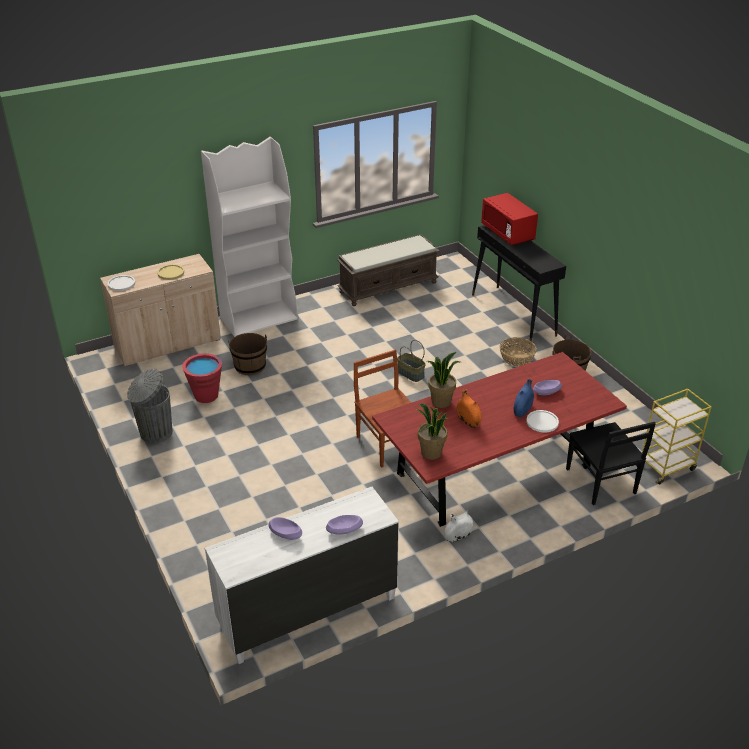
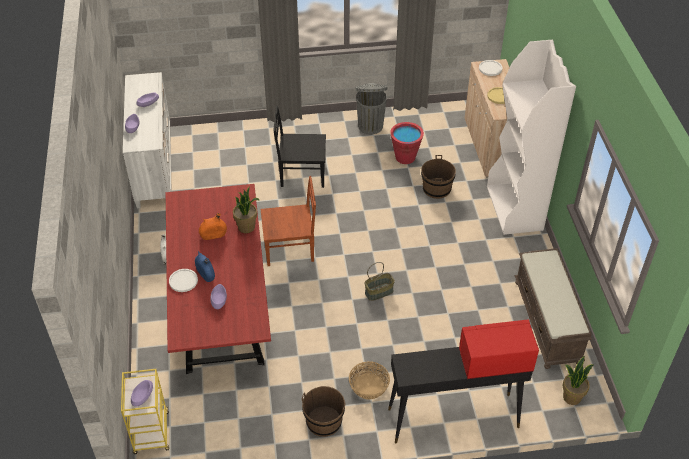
camera: 110 degrees right, 10 degrees up
(431, 453) = (191, 202): potted plant -> potted plant (571, 397)
(601, 482) = (163, 373): black chair -> black chair (301, 174)
(680, 409) = (142, 396): none -> purple bowl

